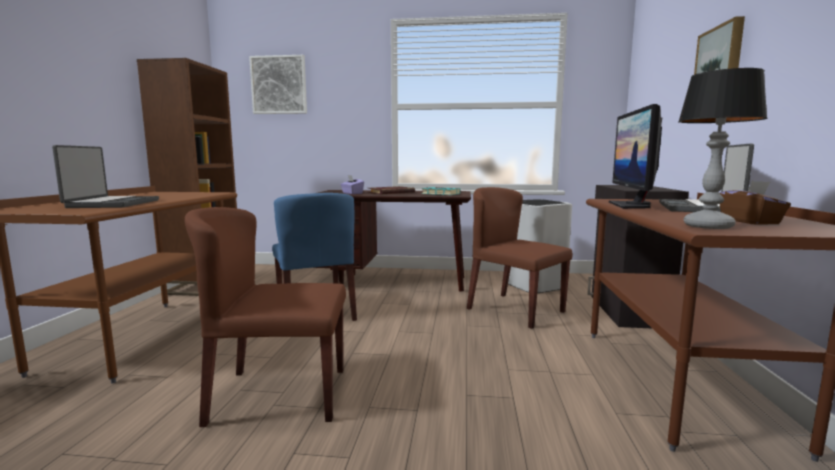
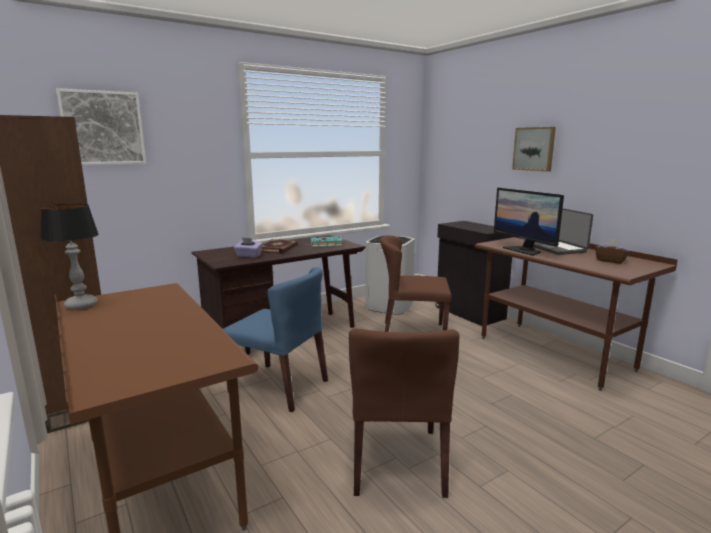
camera: 40 degrees left, 5 degrees up
(112, 204) = (173, 338): laptop -> none
(278, 395) = (397, 461): brown chair -> brown chair turned 45 degrees counterclockwise
(709, 226) = (613, 269): table lamp -> table lamp (81, 305)

